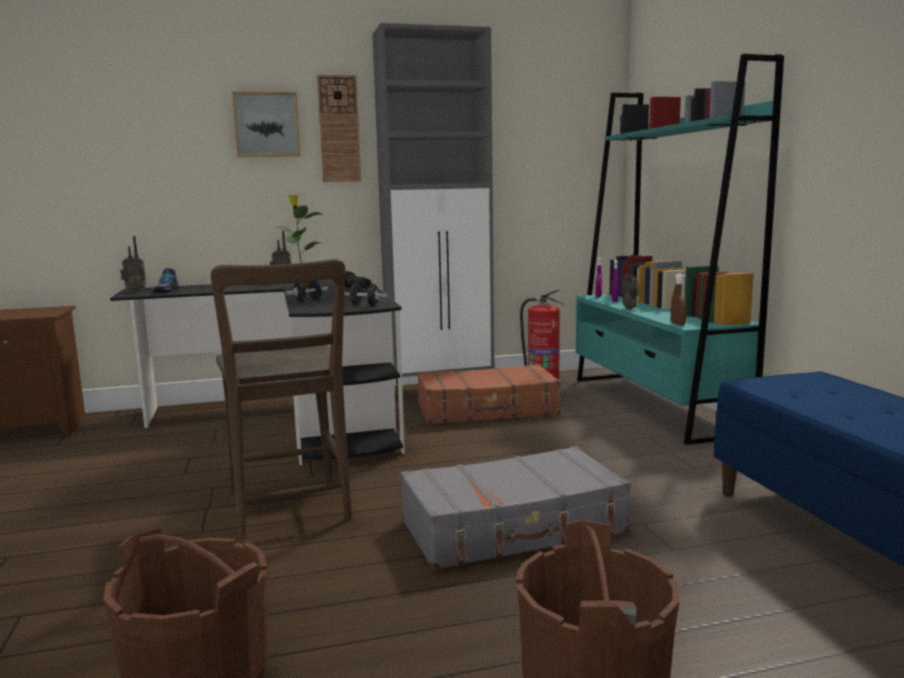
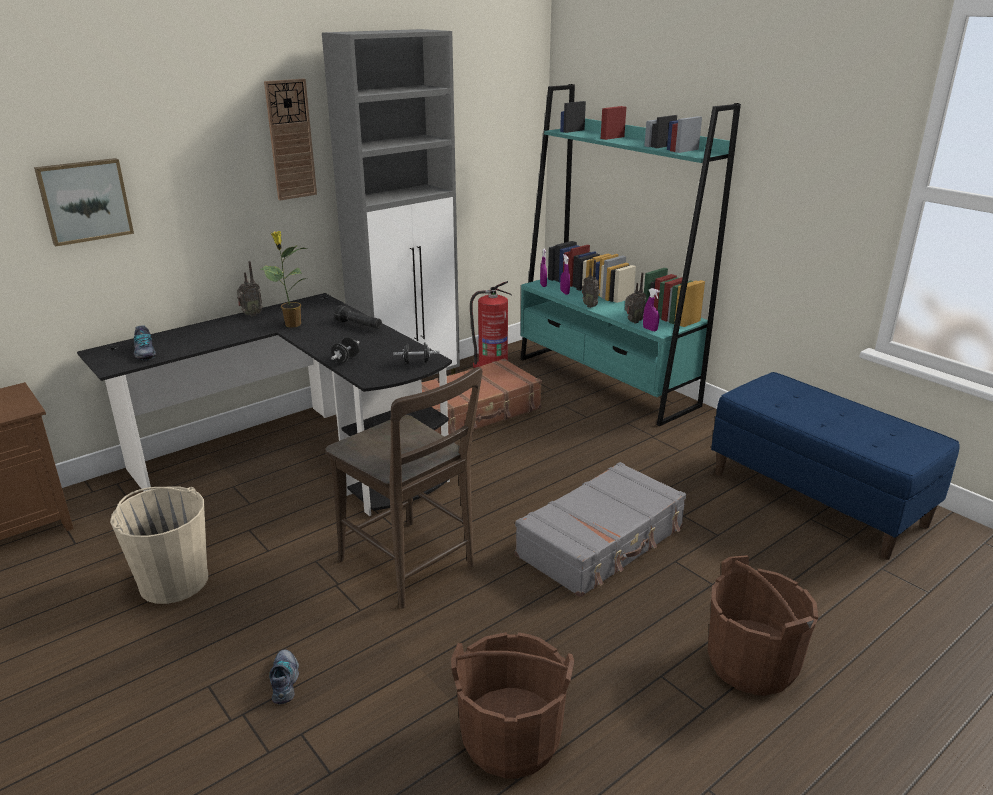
camera: 25 degrees left, 15 degrees up
(67, 569) = (285, 680): none -> shoe
(87, 479) = (173, 581): none -> beige bucket
(135, 291) = (106, 357): radio -> radio (633, 322)
(267, 125) = (215, 144): picture -> picture (84, 201)
(677, 324) = (650, 329): brown spray bottle -> purple spray bottle

